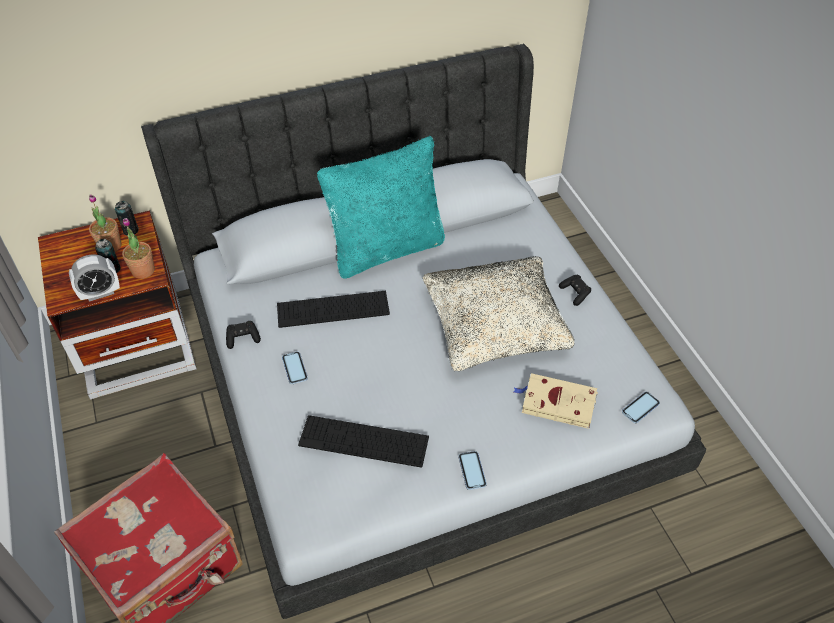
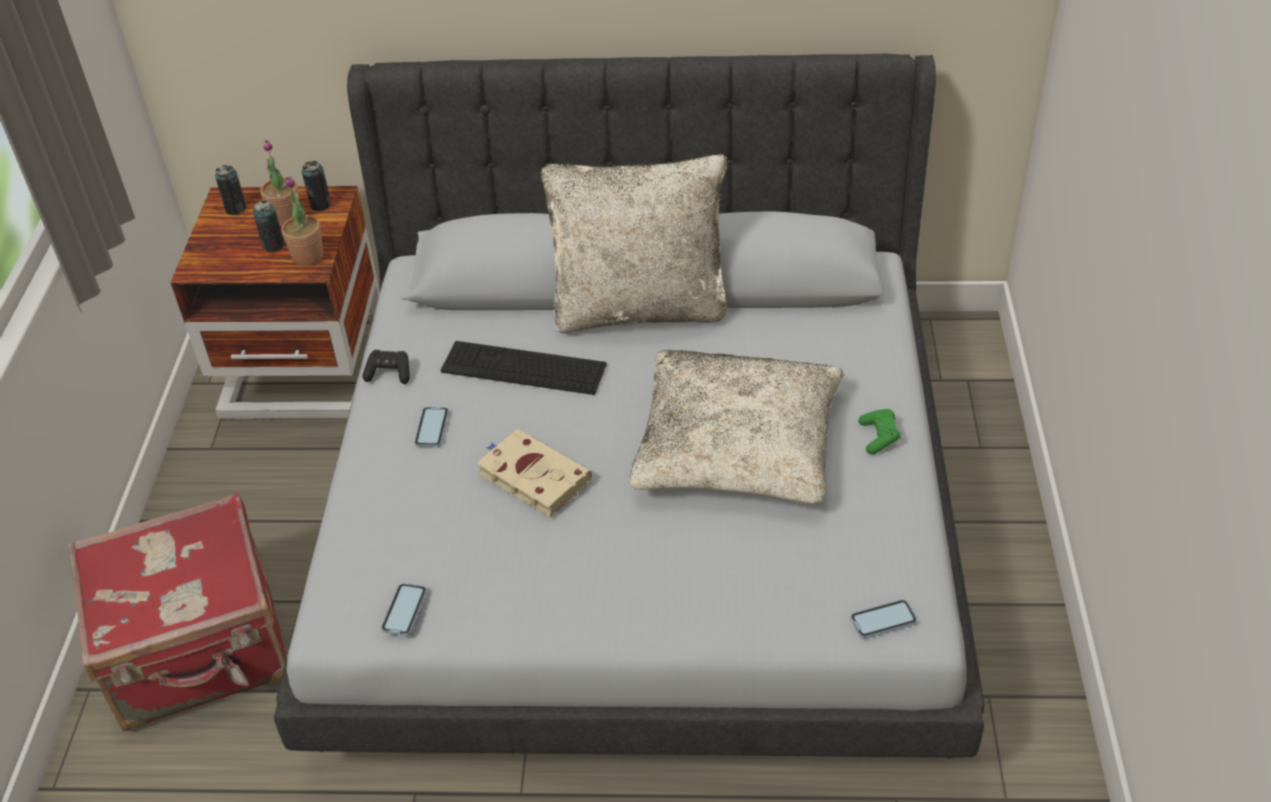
camera: 25 degrees right, 5 degrees down
(67, 248) = (236, 209): none -> can
(100, 293) = (244, 271): alarm clock -> none
(363, 441) = (465, 543): keyboard -> none
(388, 251) = (641, 313): turquoise pillow -> beige pillow
(472, 471) = (588, 626): phone -> phone (404, 611)
(556, 403) = (760, 575): beige book -> beige book (531, 476)
(575, 293) = (879, 437): black game controller -> green game controller

